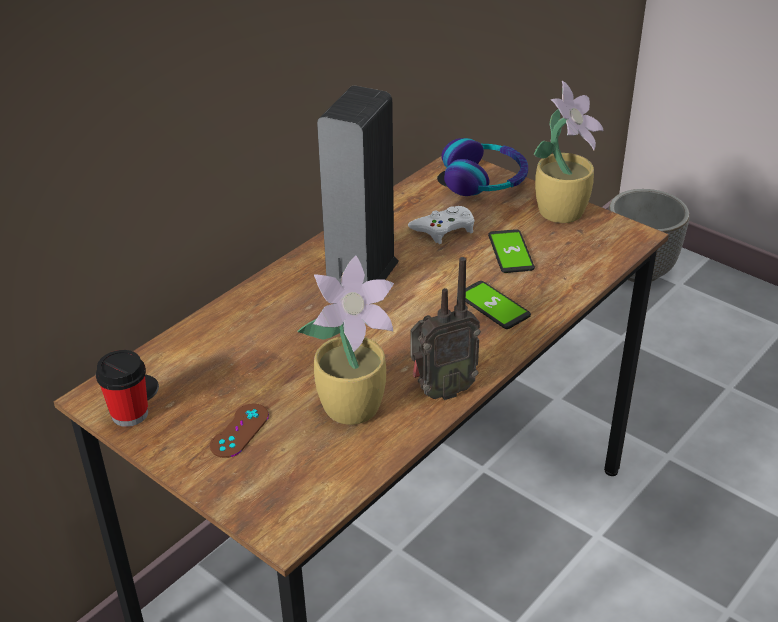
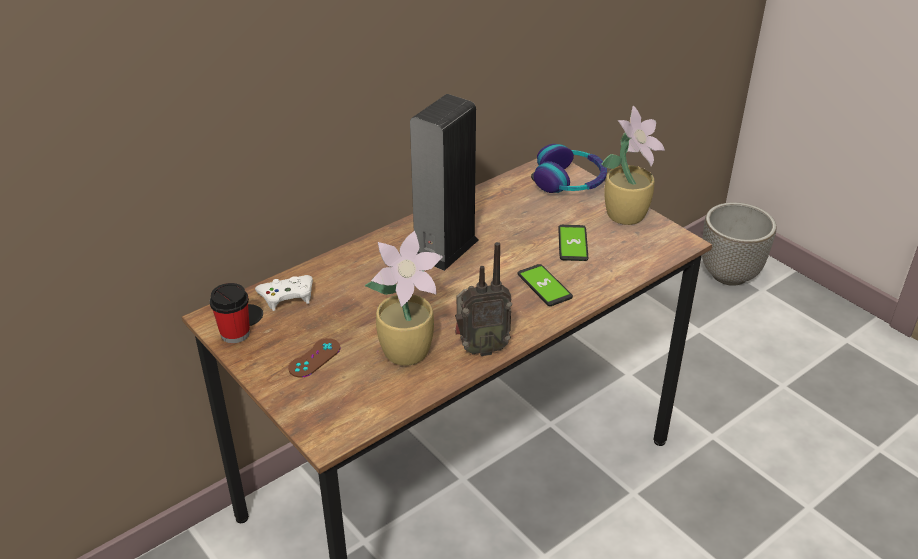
camera: 10 degrees right, 0 degrees up
(444, 229) = (524, 218): white game controller -> white game controller (287, 296)

